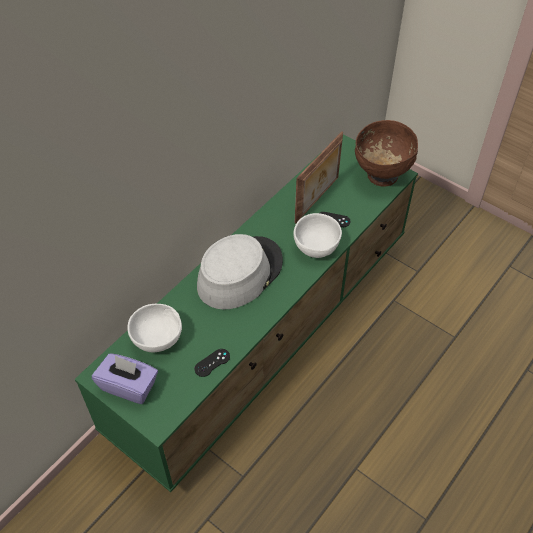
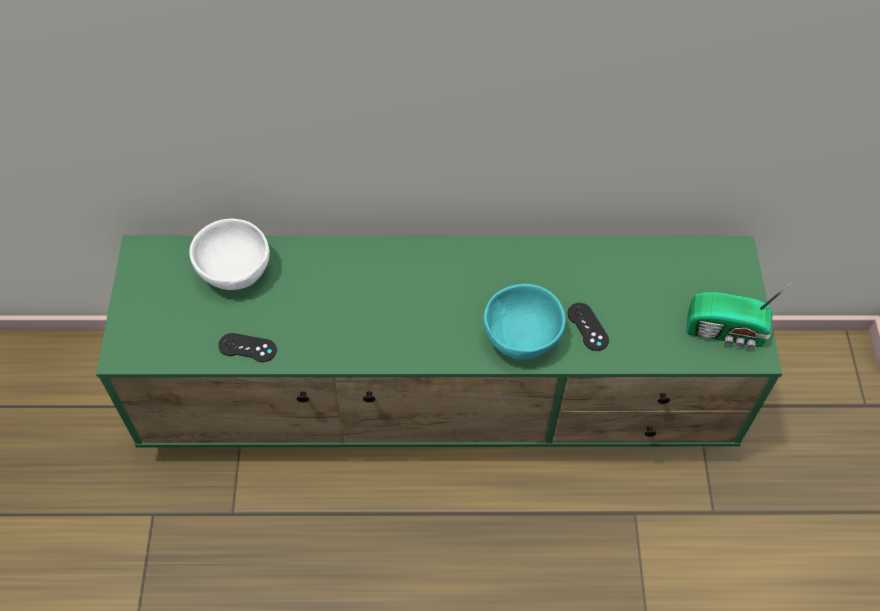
camera: 50 degrees right, 5 degrees up
(129, 386) = (152, 290): purple tissue box -> none
(239, 273) = (402, 284): grey hat -> none
(315, 247) = (520, 338): white bowl -> turquoise bowl
(318, 200) = (603, 288): picture frame -> none
(381, 175) = (727, 332): brown bowl -> radio

